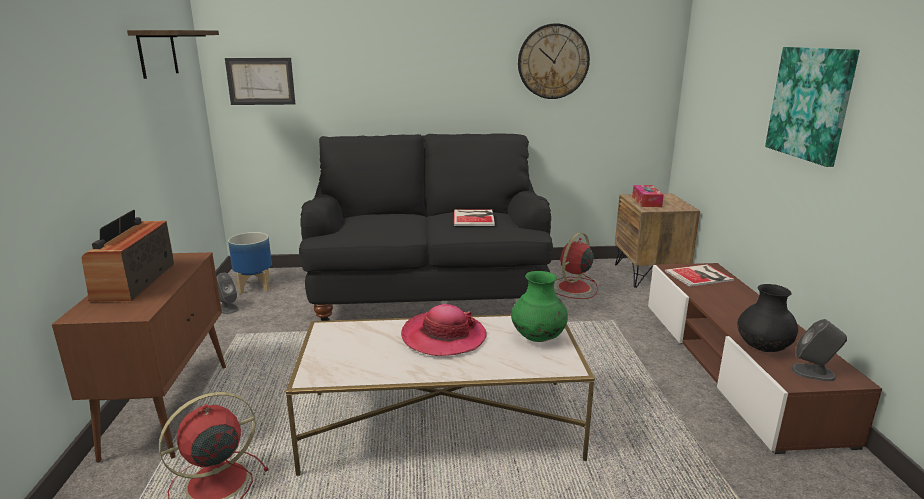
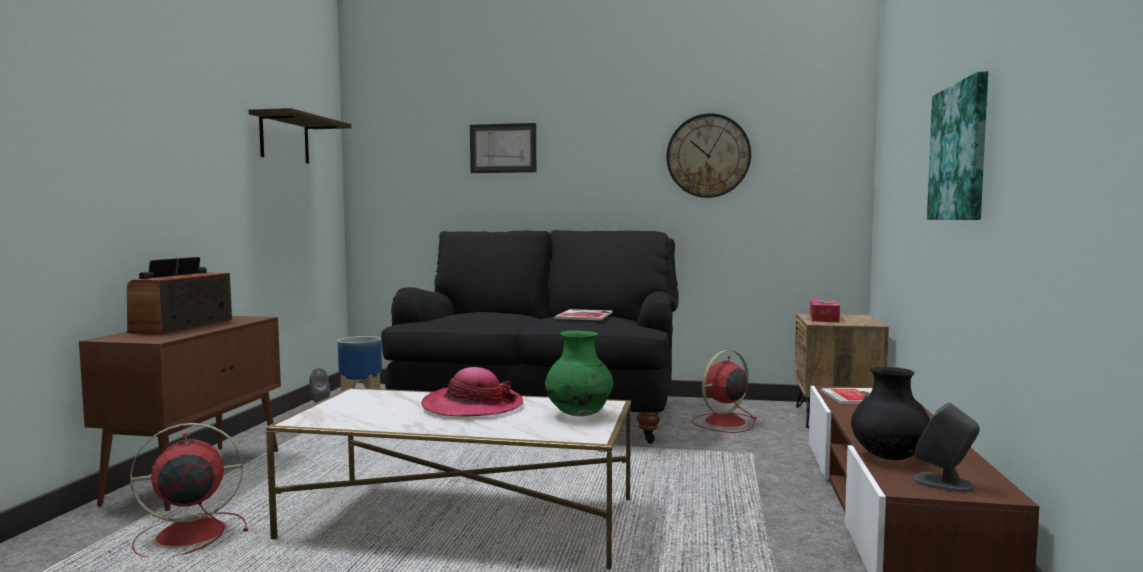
camera: 15 degrees right, 15 degrees down
(261, 81) = (397, 180): picture -> picture (503, 148)

